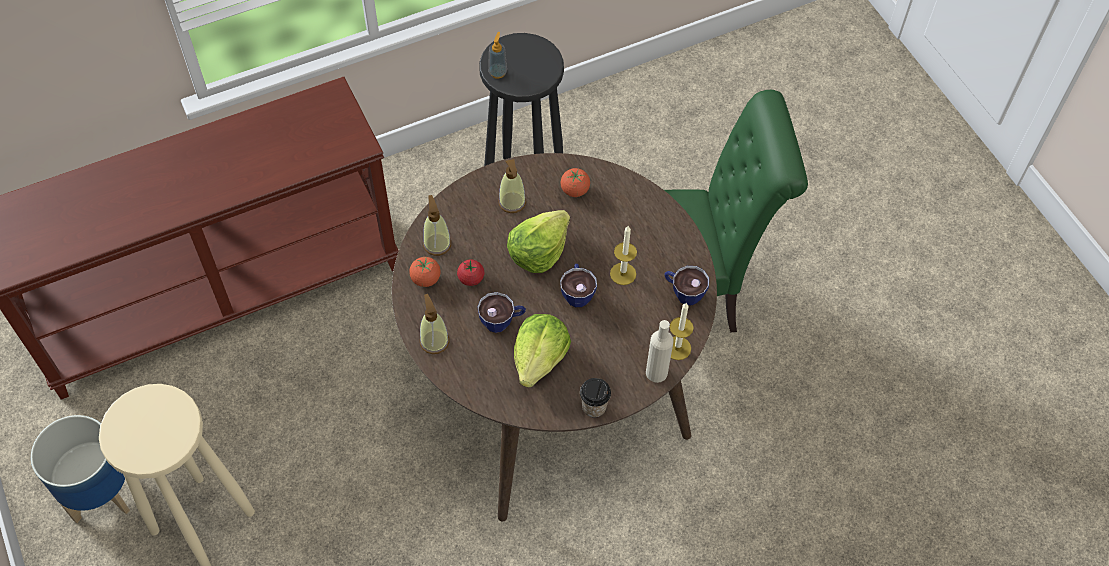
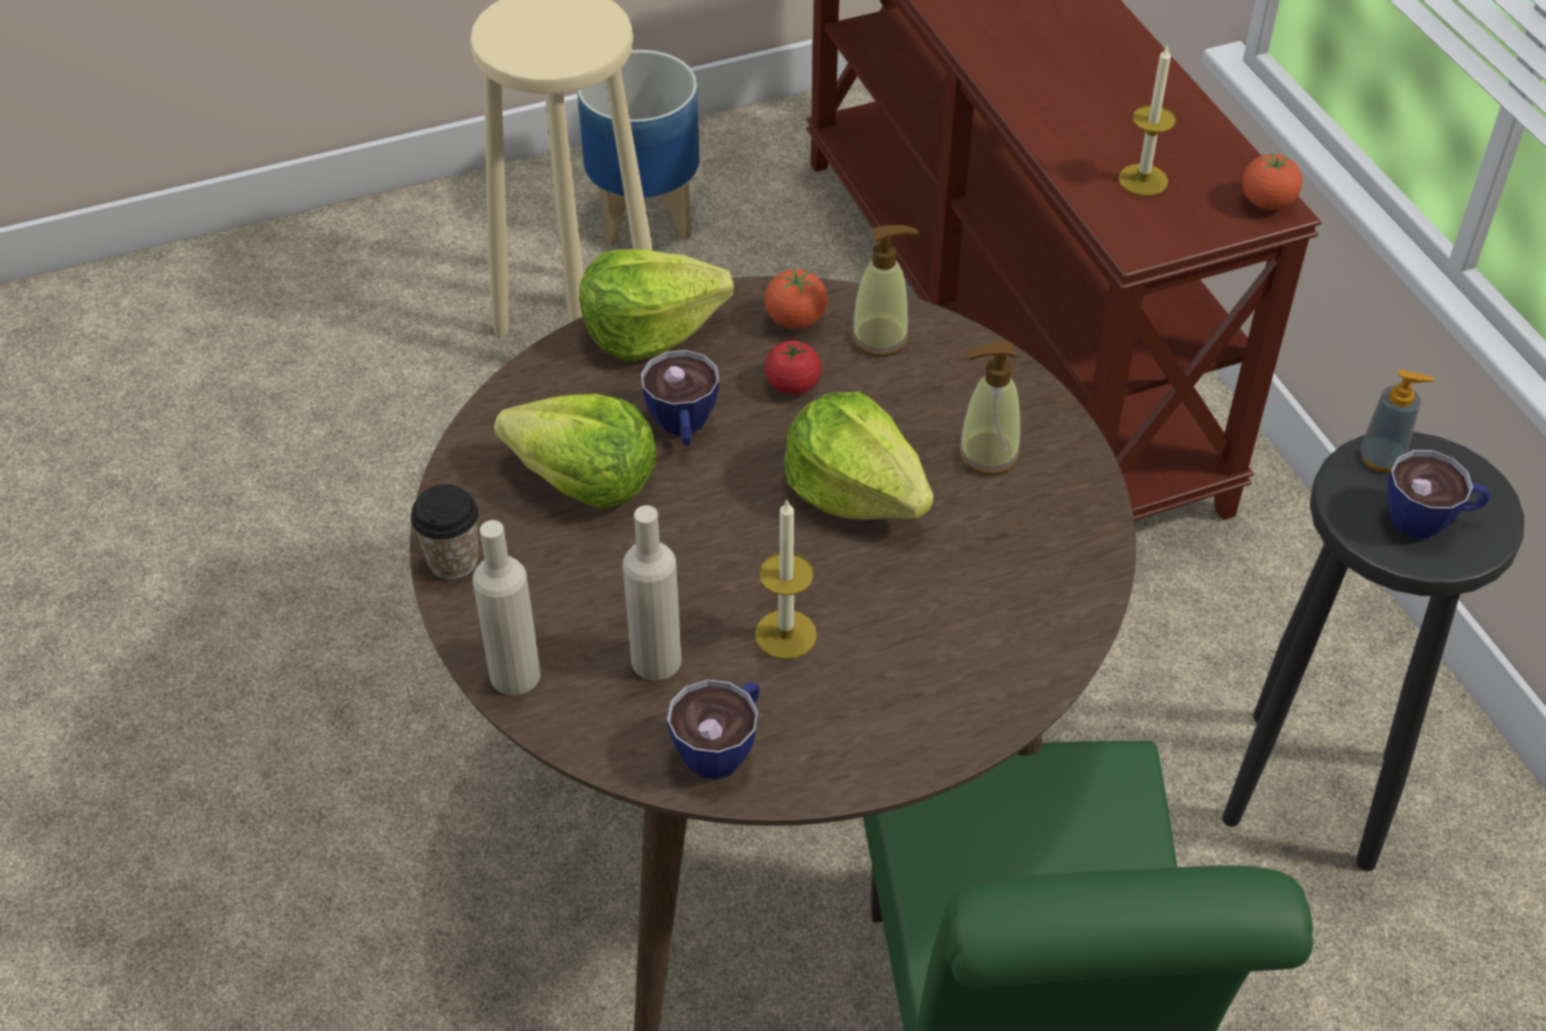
camera: 95 degrees right, 10 degrees down
(434, 341) = (650, 330): soap dispenser -> lettuce
(575, 190) = (1024, 562): tomato -> tomato (1267, 203)
(577, 292) = (742, 550): cup -> cup (1429, 520)
(642, 320) = (656, 660): none -> beige bottle
(677, 348) = (572, 720): candle -> candle (1143, 180)

